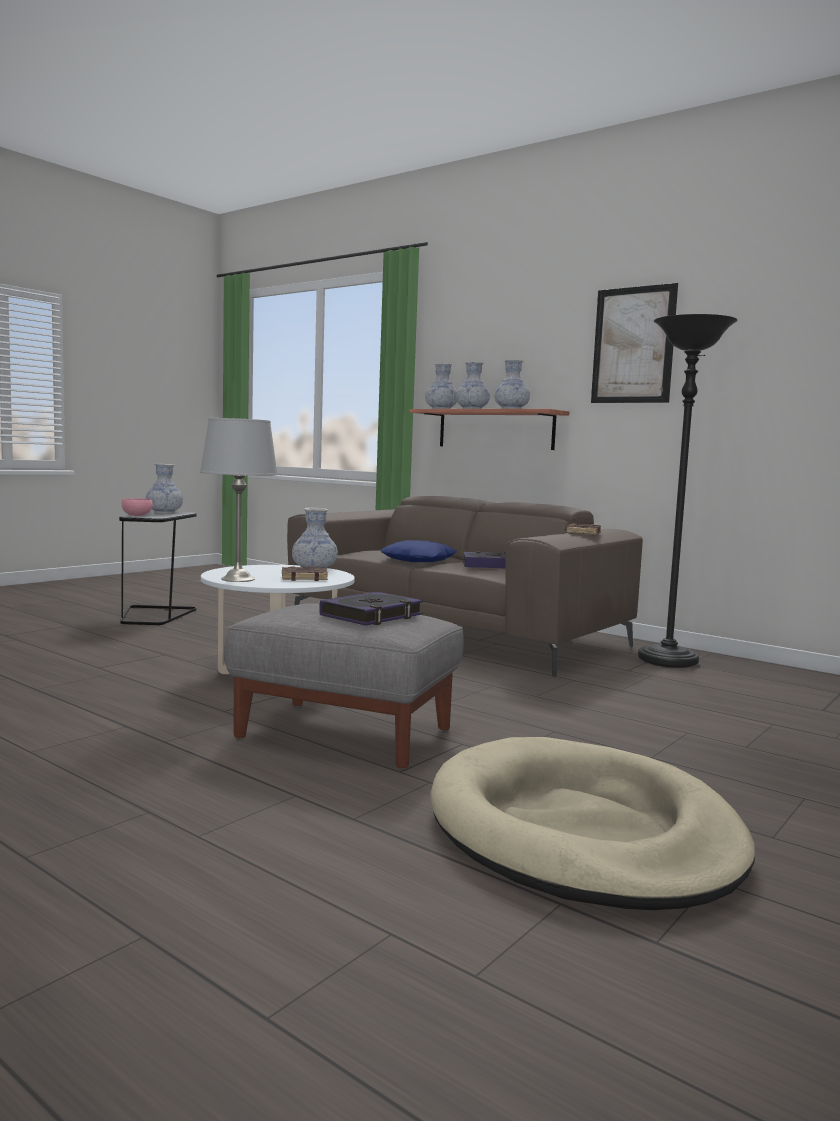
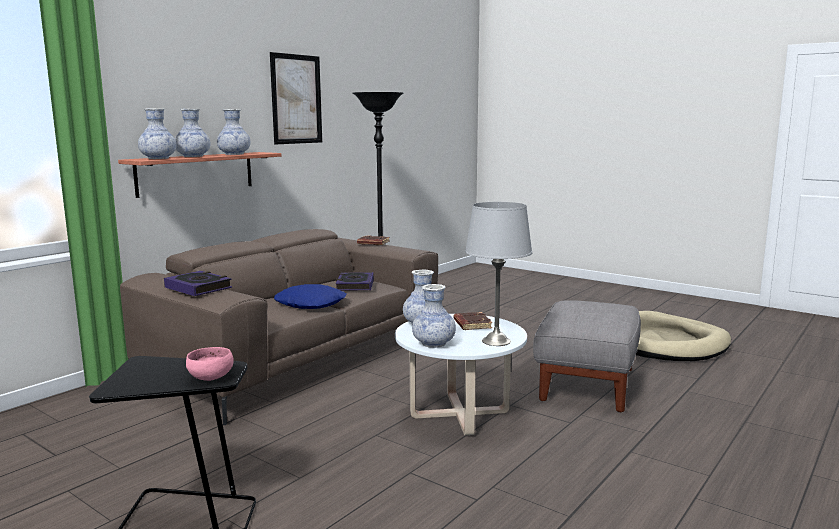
camera: 90 degrees left, 5 degrees up
(164, 512) = (146, 370): vase -> vase (433, 343)
(371, 616) = (592, 307): book -> book (198, 288)

